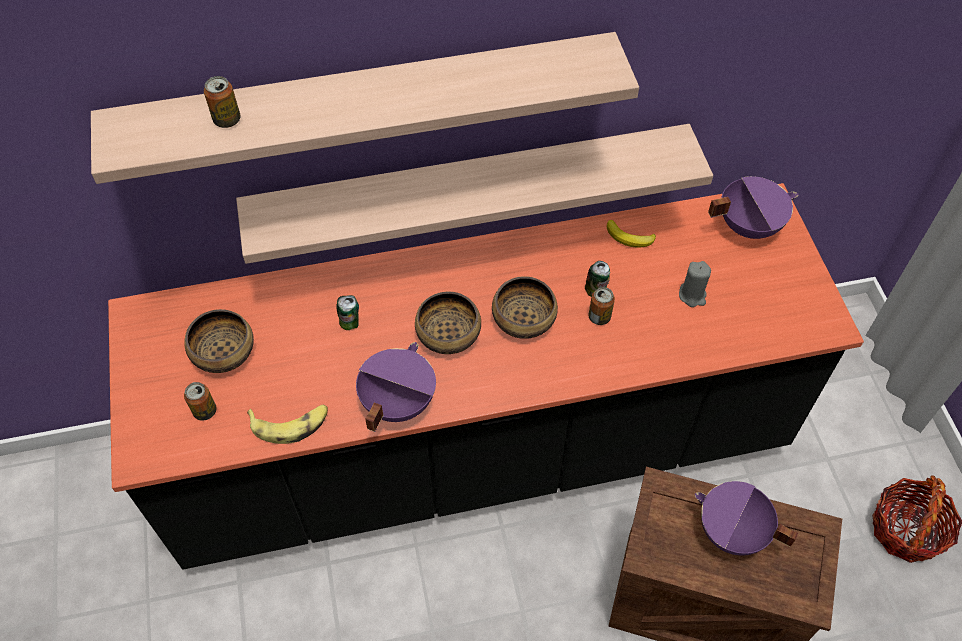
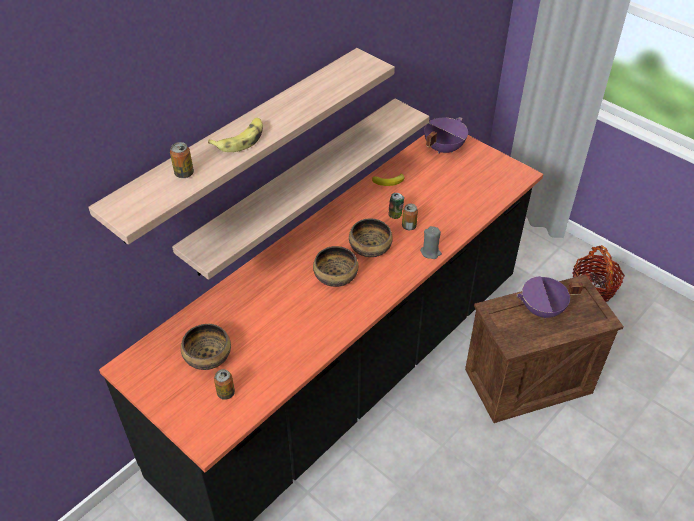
camera: 35 degrees left, 10 degrees down
(291, 424) = (286, 370): banana -> banana (240, 140)
(350, 324) = (273, 300): can -> none
(396, 402) = (338, 324): purple cooking pot -> none
(692, 295) = (446, 193): grey candle -> grey candle (430, 252)

